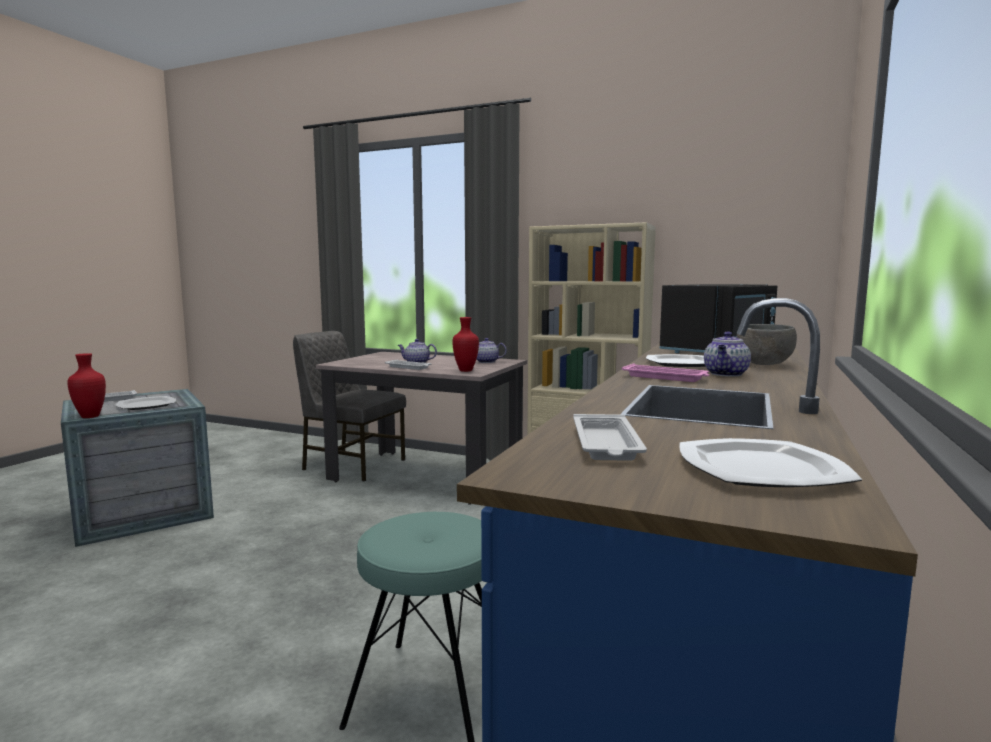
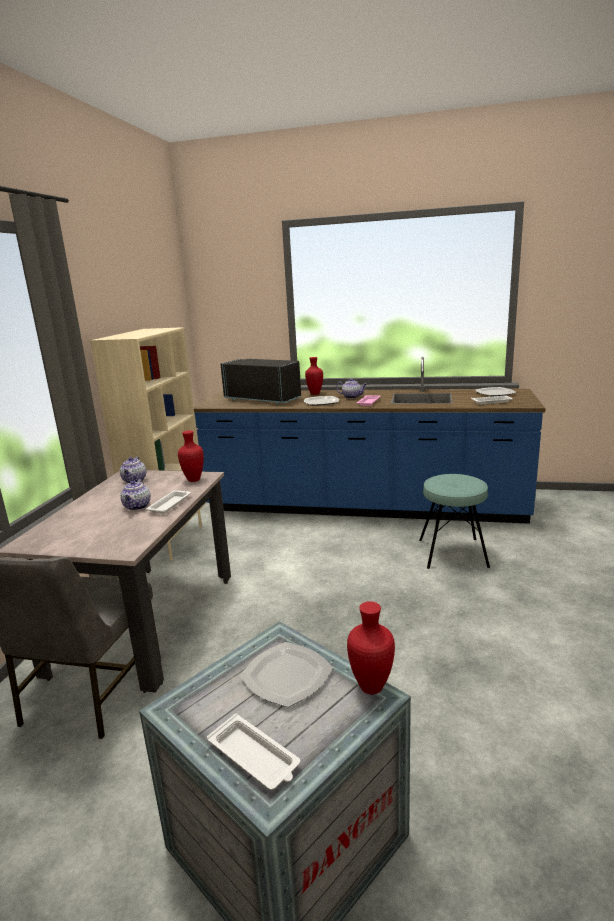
camera: 100 degrees left, 10 degrees up
(763, 364) = (315, 394): grey bowl -> red vase

